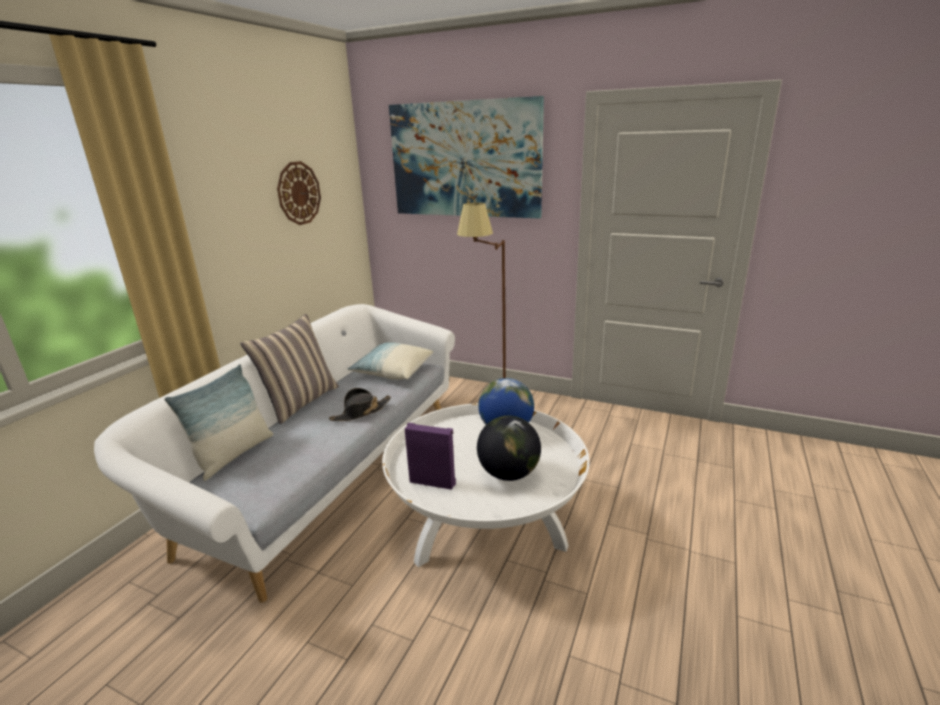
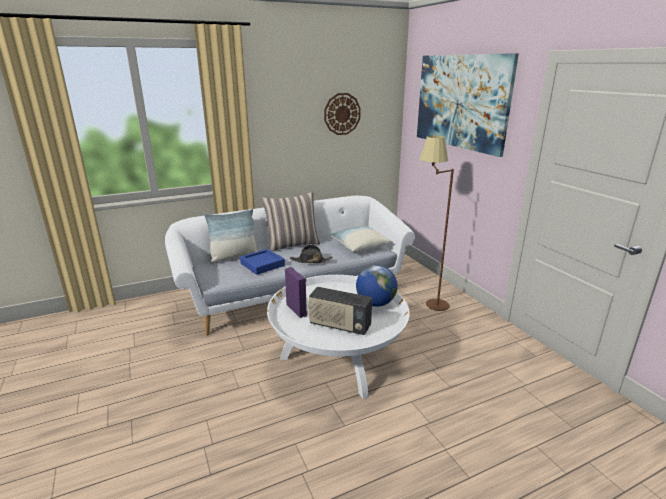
camera: 40 degrees right, 0 degrees up
(299, 445) = (262, 264): none -> blue tray
(508, 474) = (339, 325): globe -> radio

